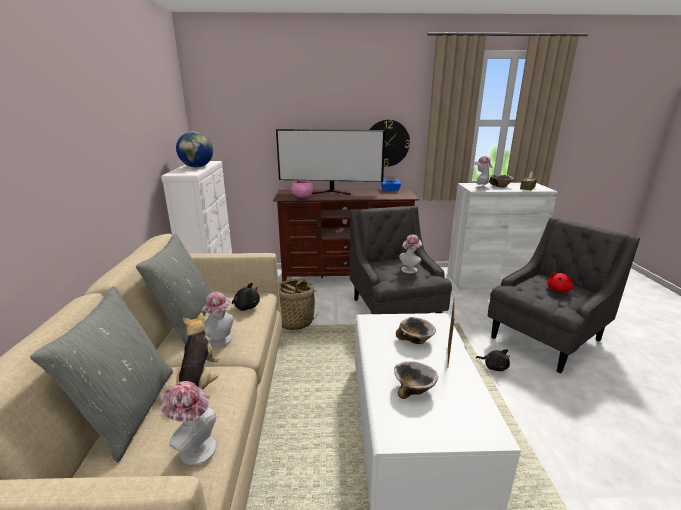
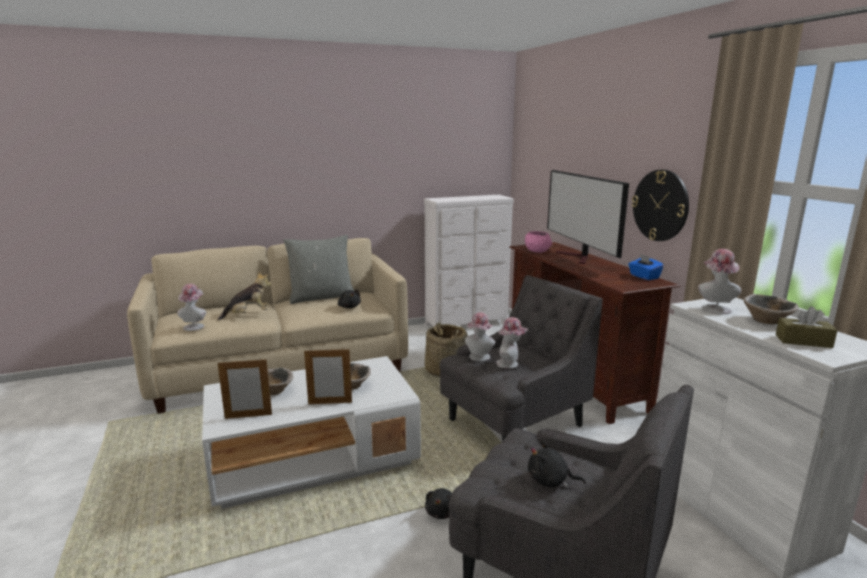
camera: 70 degrees right, 5 degrees down
(129, 411) = (224, 307): grey pillow -> none
(197, 167) = (470, 198): globe -> none
(221, 341) = (299, 310): hat -> hat (479, 358)
(469, 410) = (248, 416): none -> picture frame
(558, 290) = (550, 481): red plush toy -> black plush toy

